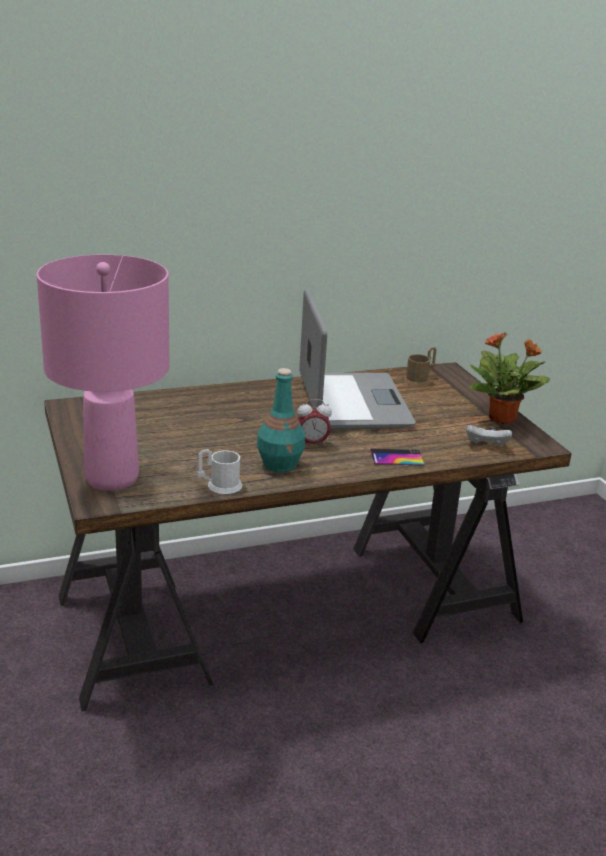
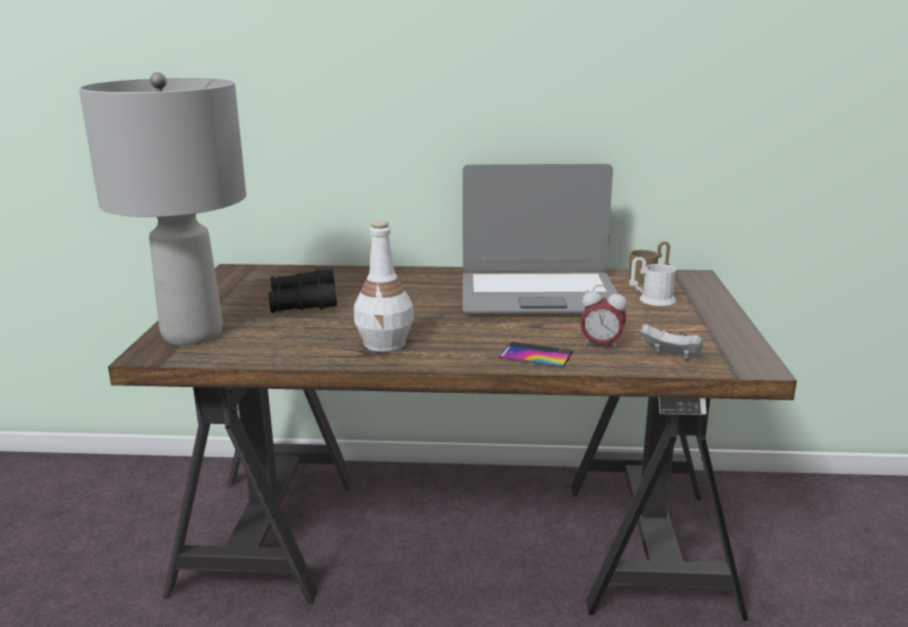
camera: 25 degrees right, 5 degrees down
(111, 478) = (192, 334): pink table lamp -> grey table lamp
(171, 433) = (303, 302): none -> black binoculars
(219, 486) = (293, 355): white mug -> white mug (651, 299)
(280, 464) = (385, 344): turquoise bottle -> white bottle
(312, 444) = (446, 329): alarm clock -> alarm clock (601, 345)
(352, 402) = (538, 295): laptop -> laptop turned 75 degrees clockwise
(503, 419) = (723, 331): potted plant -> none

